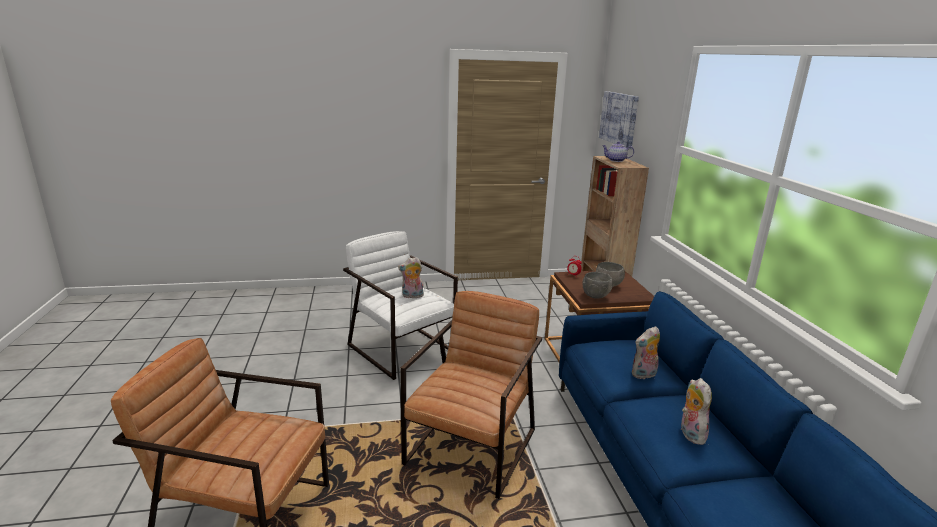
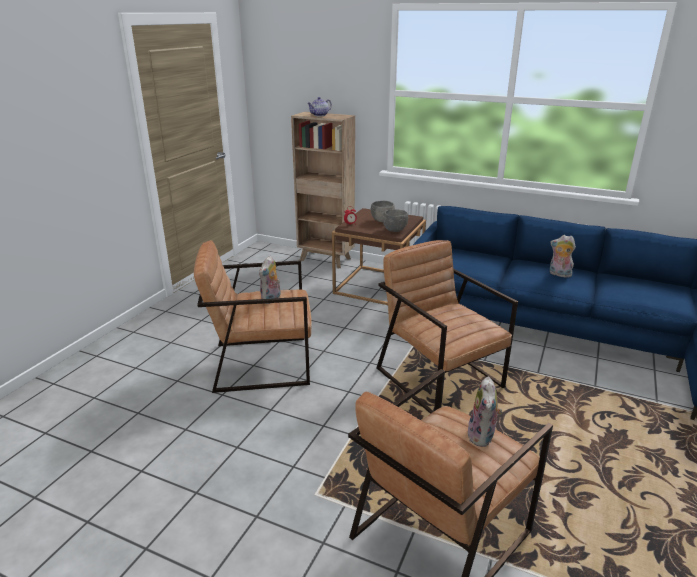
camera: 55 degrees left, 5 degrees up
(401, 348) = (261, 363): white armchair -> brown armchair
(619, 118) = (287, 76): picture -> none
(644, 375) = (488, 262): plush toy -> plush toy (483, 437)

